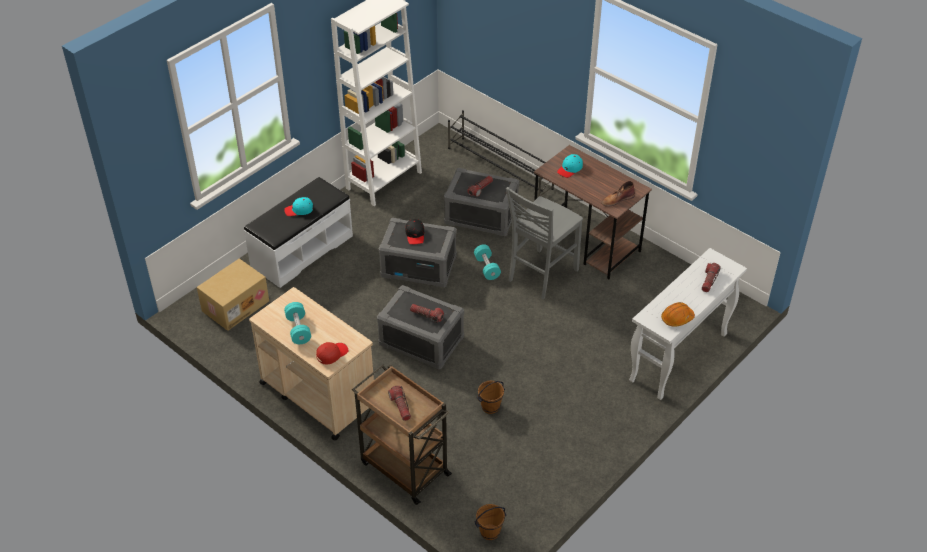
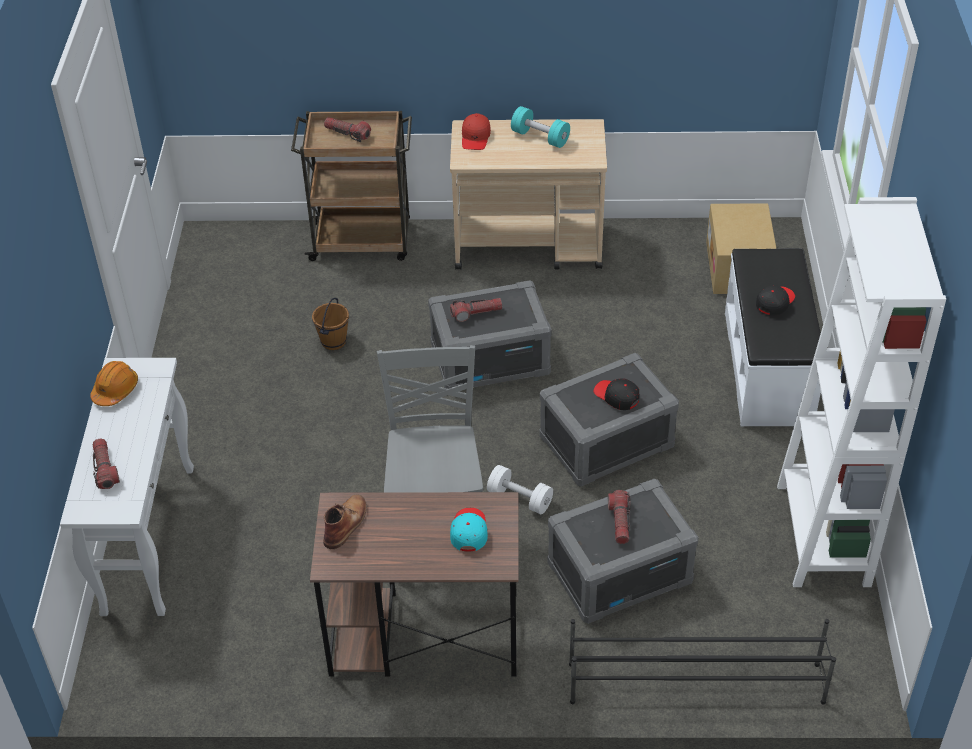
camera: 140 degrees right, 0 degrees up
(299, 210) = (775, 302): turquoise cap -> black cap
(487, 268) = (520, 499): turquoise dumbbell -> white dumbbell
(489, 532) = (222, 242): brown bucket -> none

